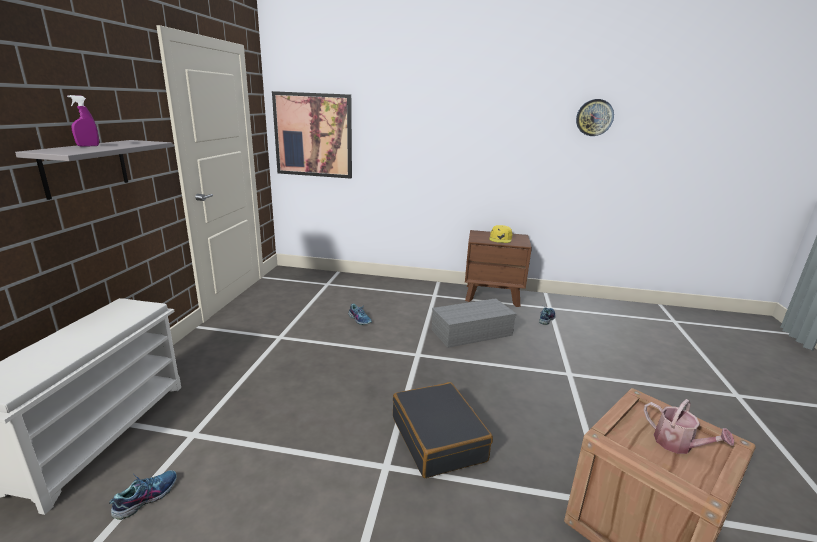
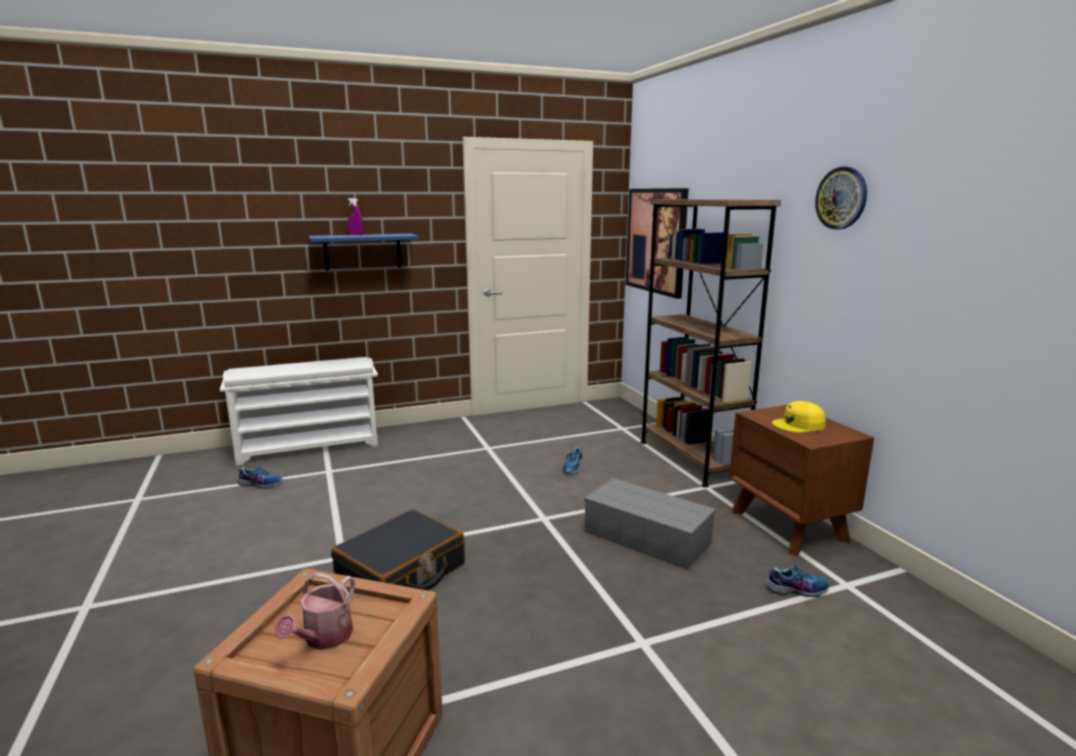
camera: 60 degrees right, 5 degrees down
(85, 167) = (362, 251): grey shelf -> blue shelf
(397, 285) = (691, 459): none -> brown bookcase
(594, 117) = (1011, 212): wall clock -> wall clock (841, 198)

